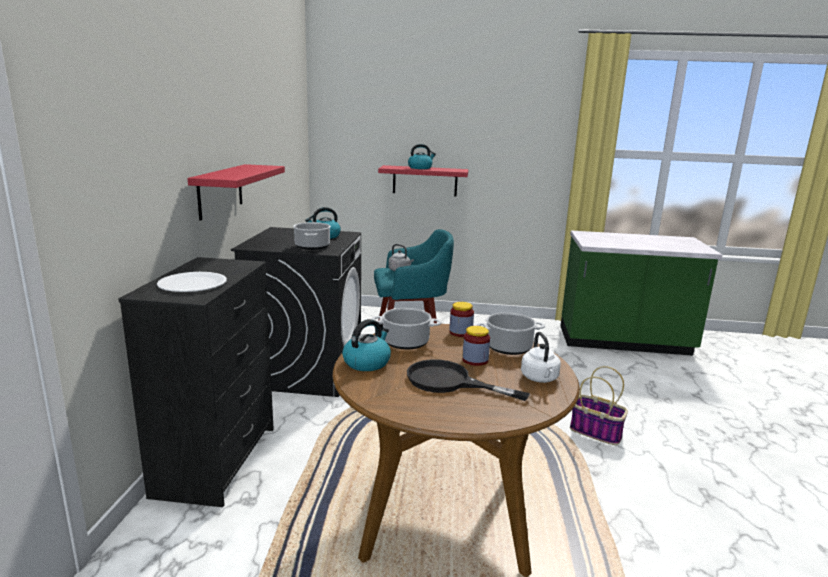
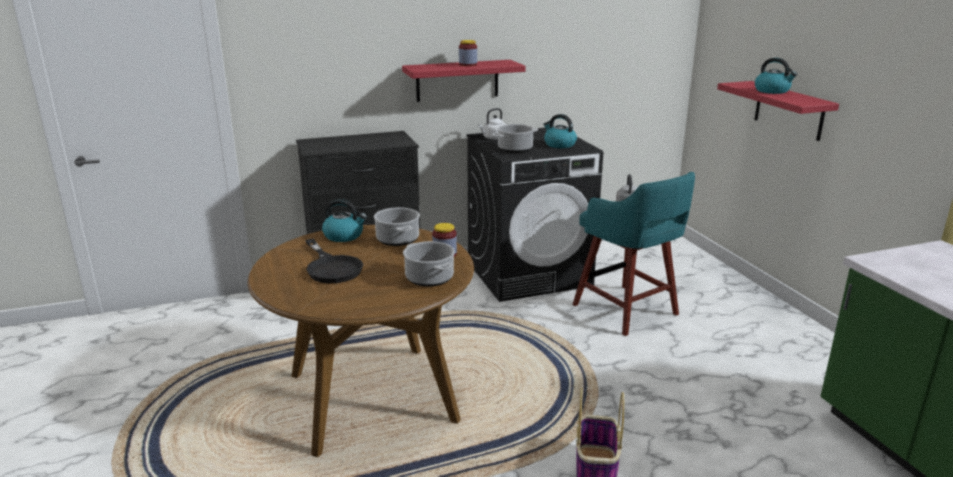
camera: 65 degrees right, 5 degrees up
(192, 284) = (339, 144): white plate -> none
(449, 382) = (331, 267): black frying pan -> black frying pan turned 150 degrees clockwise
(475, 360) = (384, 269): jar -> jar (468, 64)
(540, 379) = (368, 300): white kettle -> white kettle (493, 138)

